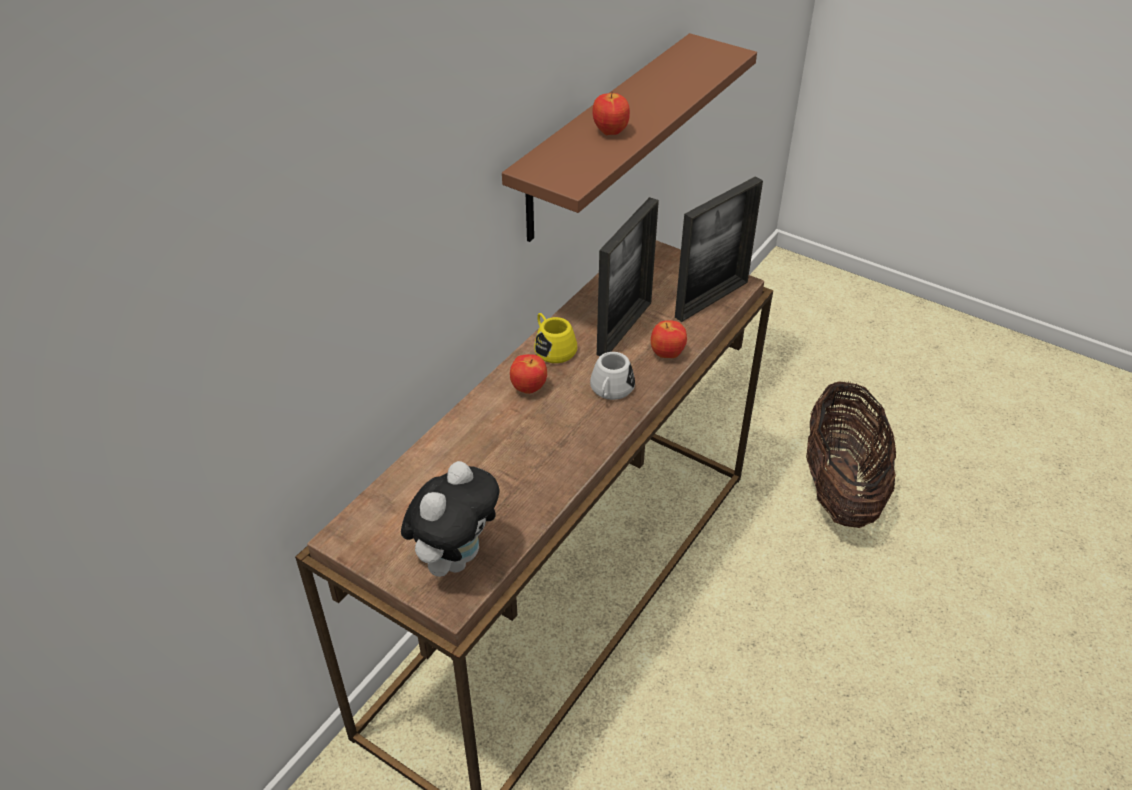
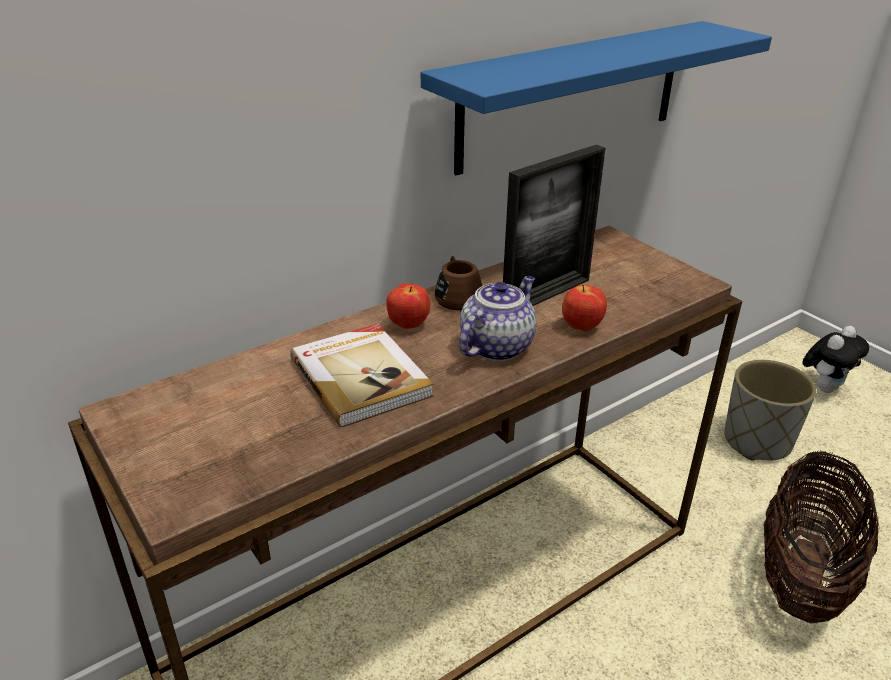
camera: 20 degrees right, 10 degrees down
(455, 557) = (213, 463): plush toy -> plush toy (824, 387)
(520, 449) = (361, 377): none -> book
(552, 347) = (457, 296): yellow mug -> brown mug
(603, 138) = (572, 95): brown shelf -> blue shelf
(609, 132) = (561, 61): apple -> none
(610, 390) = (496, 346): white mug -> teapot
(711, 299) = (660, 290): picture frame -> none
(774, 376) = (757, 442): none -> grey planter

